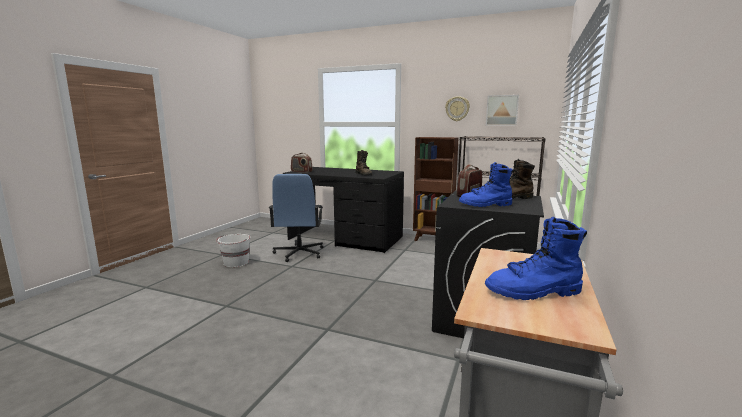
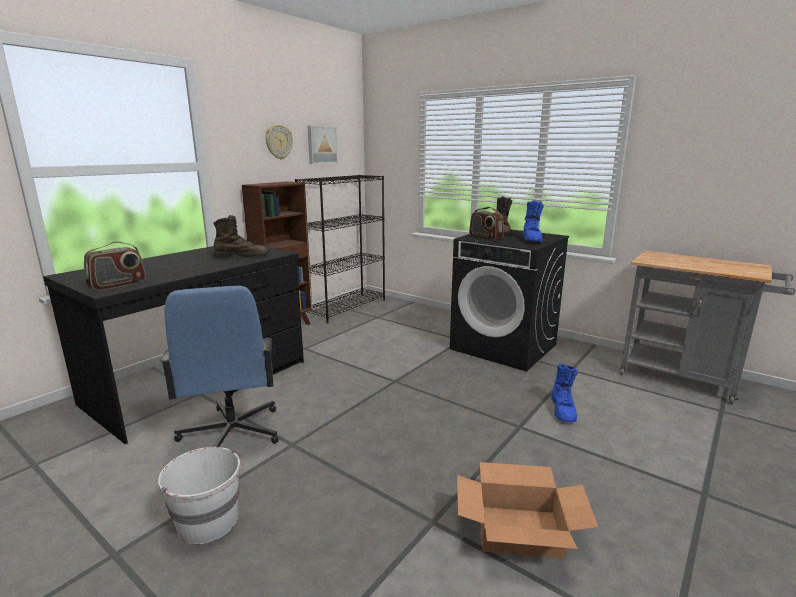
camera: 75 degrees left, 5 degrees up
(213, 330) = (519, 530): none -> cardboard box
(299, 253) = (231, 434): blue office chair -> blue office chair turned 60 degrees clockwise
(534, 292) = (715, 264): blue boot -> blue boot (563, 410)

